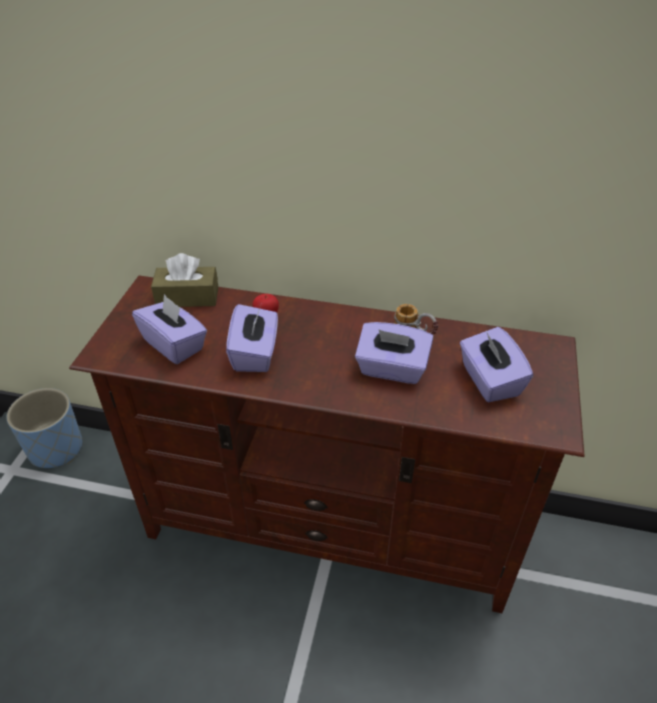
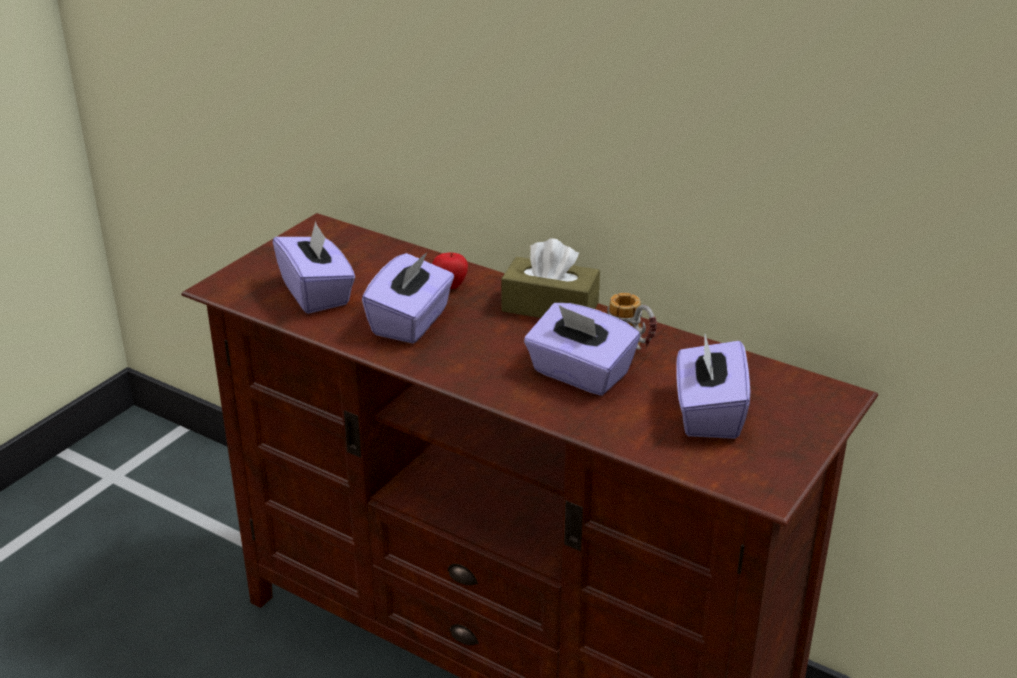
camera: 20 degrees right, 10 degrees down
(56, 449) = (179, 465): blue planter -> none
(187, 297) = (363, 246): brown tissue box -> brown tissue box (550, 307)

